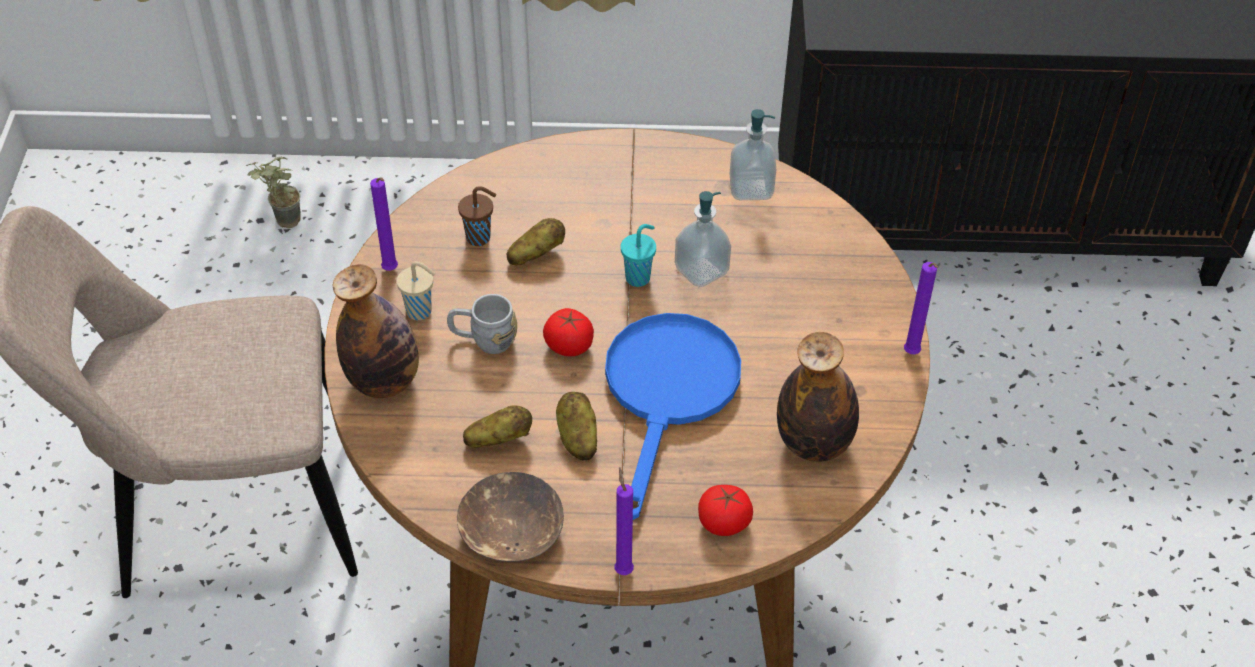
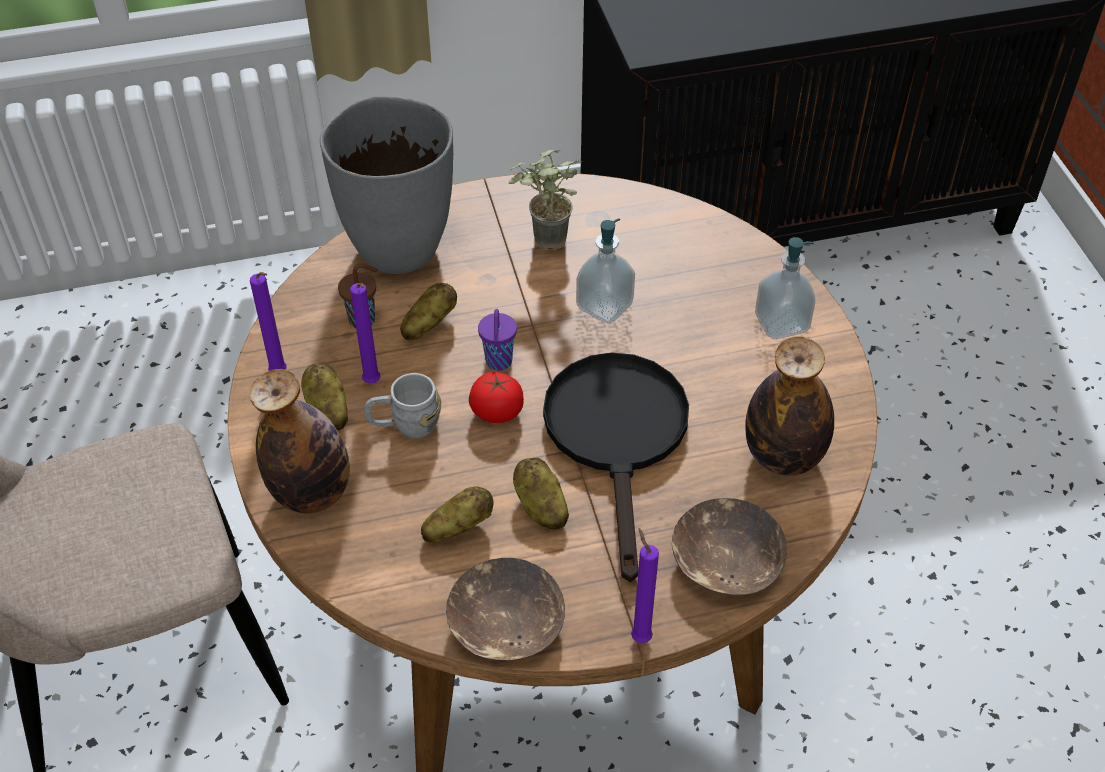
camera: 15 degrees left, 0 degrees up
(281, 223) = (99, 356): potted plant -> potted plant (543, 245)
(420, 312) = (327, 410): beige cup -> potato
(533, 178) = (398, 248): none -> grey vase
(586, 302) = (498, 362): none -> purple cup
(639, 277) = (543, 326): turquoise cup -> none
(669, 393) = (618, 438): blue frying pan -> black frying pan
(724, 522) = (725, 560): tomato -> brown bowl
(751, 188) = (623, 214): soap dispenser -> soap dispenser (781, 323)
(912, 355) = (843, 346): purple candle -> purple candle (373, 384)

